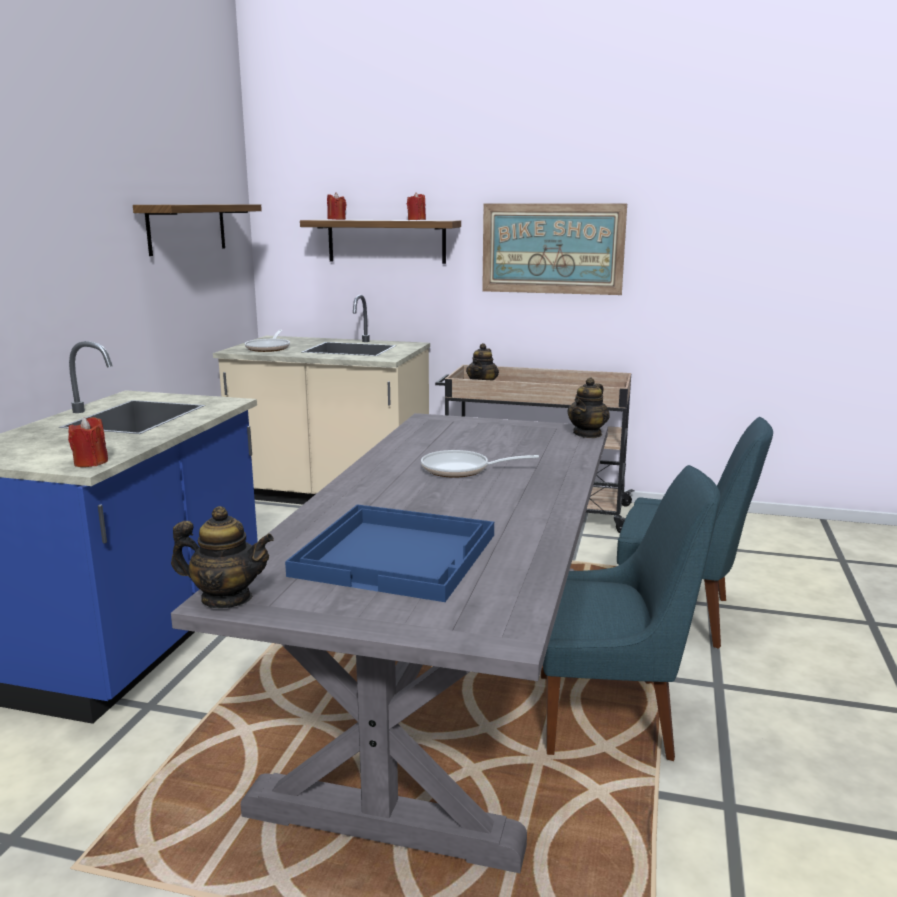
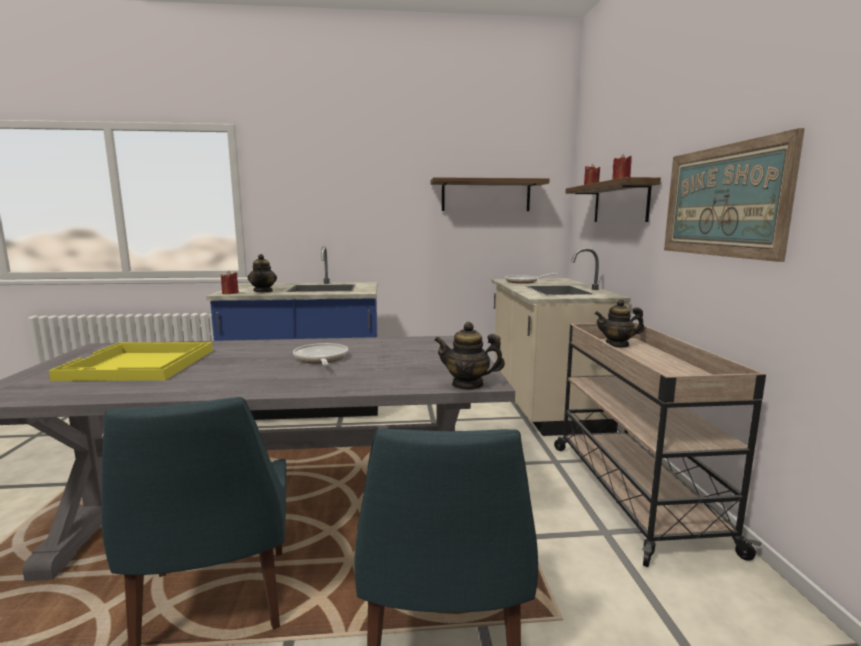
camera: 70 degrees right, 5 degrees down
(226, 598) = (97, 347): teapot -> teapot (263, 291)
(398, 554) = (140, 364): blue tray -> yellow tray

